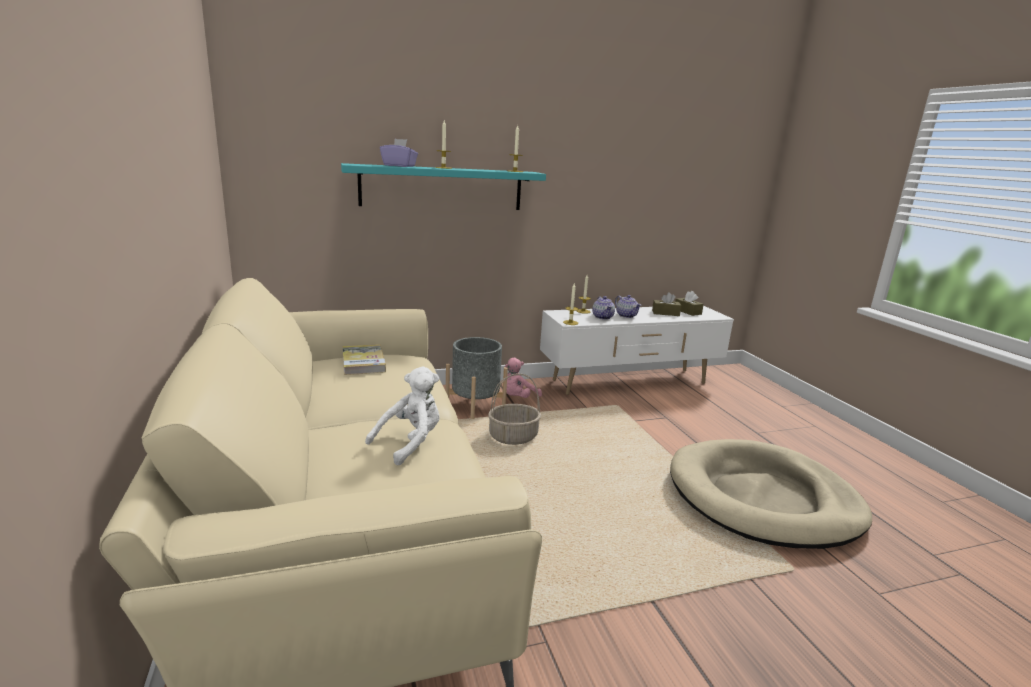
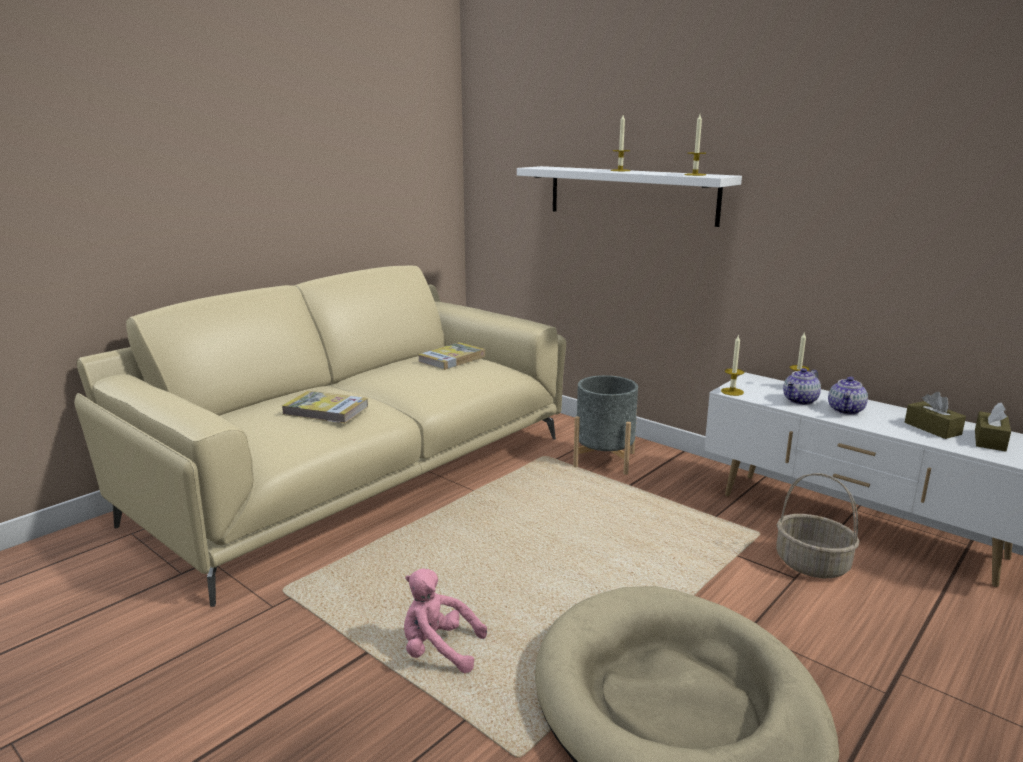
camera: 60 degrees right, 0 degrees up
(399, 166) = (577, 168): purple tissue box -> none
(410, 443) = (326, 410): white plush toy -> book
(442, 188) = (630, 194): turquoise shelf -> white shelf
(513, 437) = (571, 497): basket -> basket (811, 564)
(518, 398) = (662, 473): pink plush toy -> pink plush toy (438, 650)

